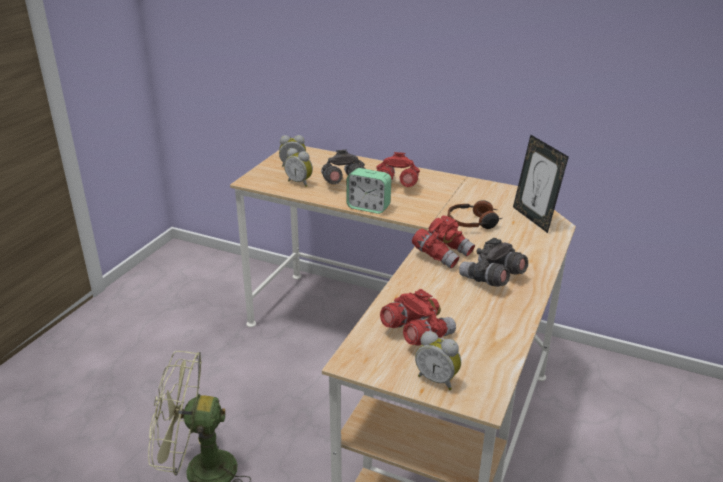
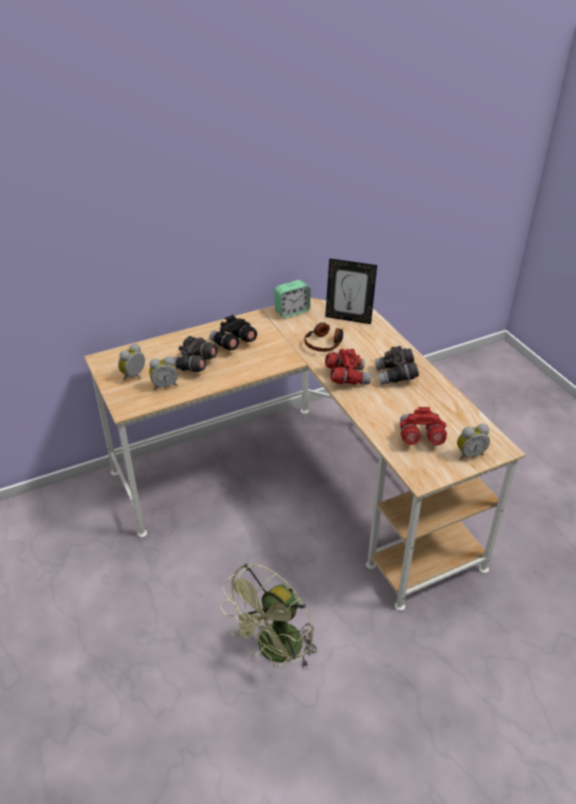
camera: 50 degrees left, 10 degrees up
(368, 207) = (247, 374): alarm clock -> alarm clock (292, 311)
(397, 185) = (233, 344): red binoculars -> black binoculars

